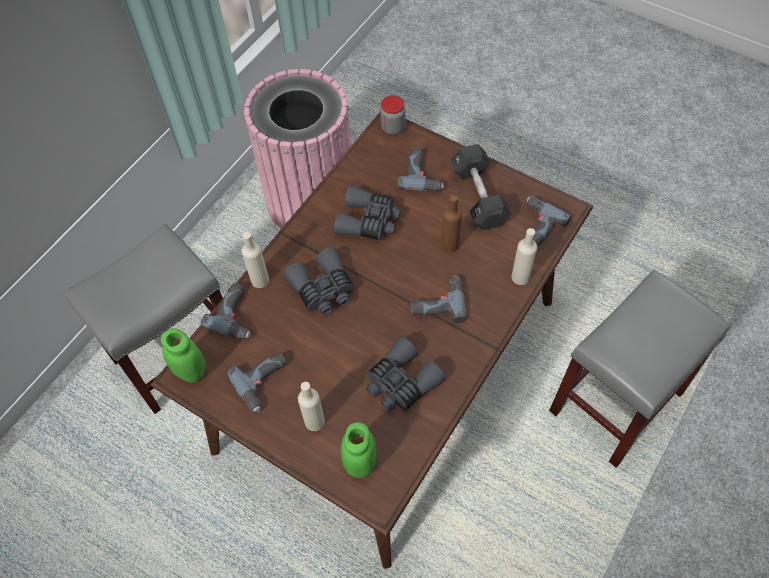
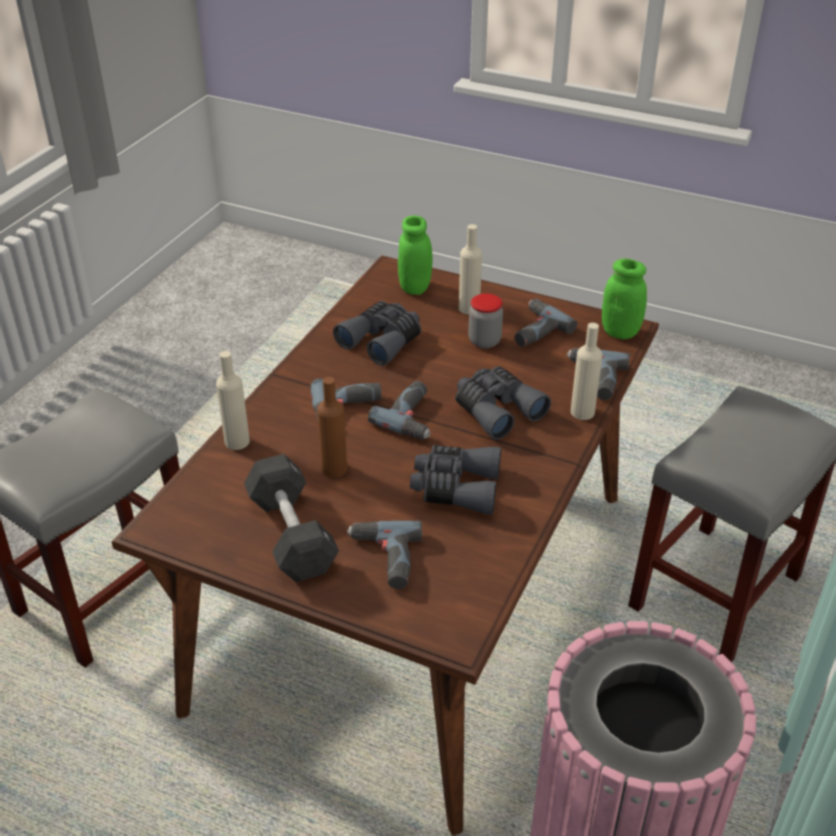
camera: 170 degrees right, 20 degrees down
(393, 128) = (447, 633): jar -> jar (484, 341)
(536, 225) = (205, 502): power drill -> power drill (413, 417)

